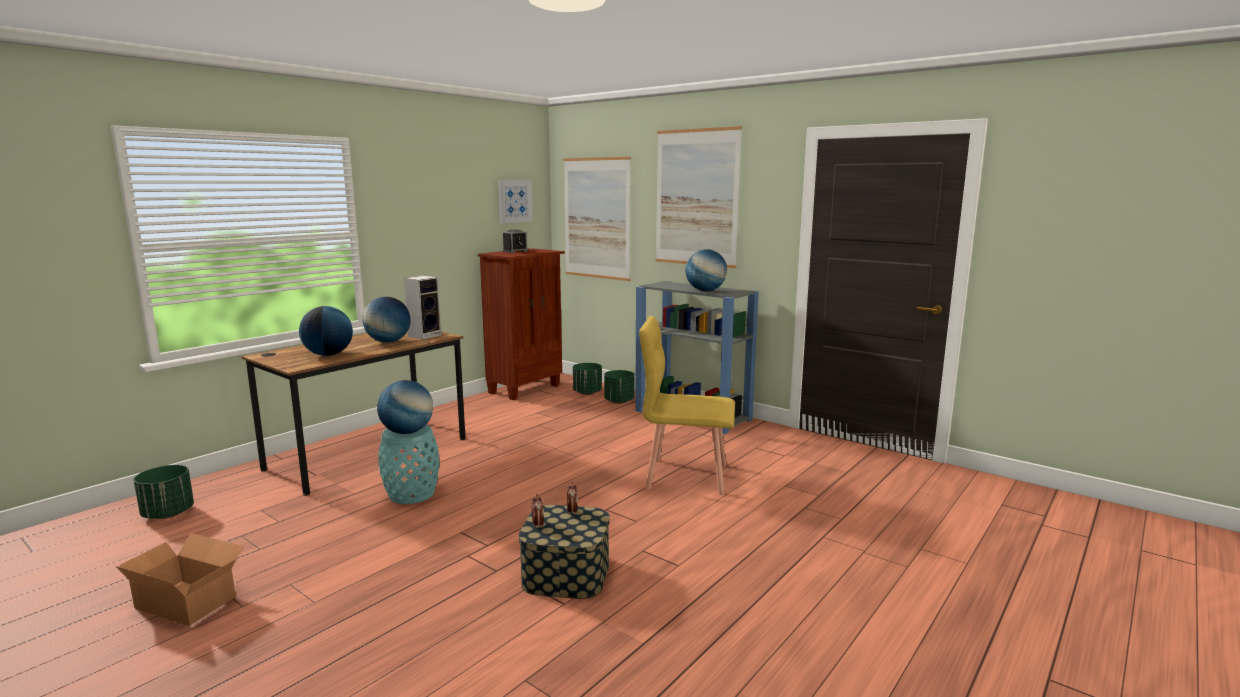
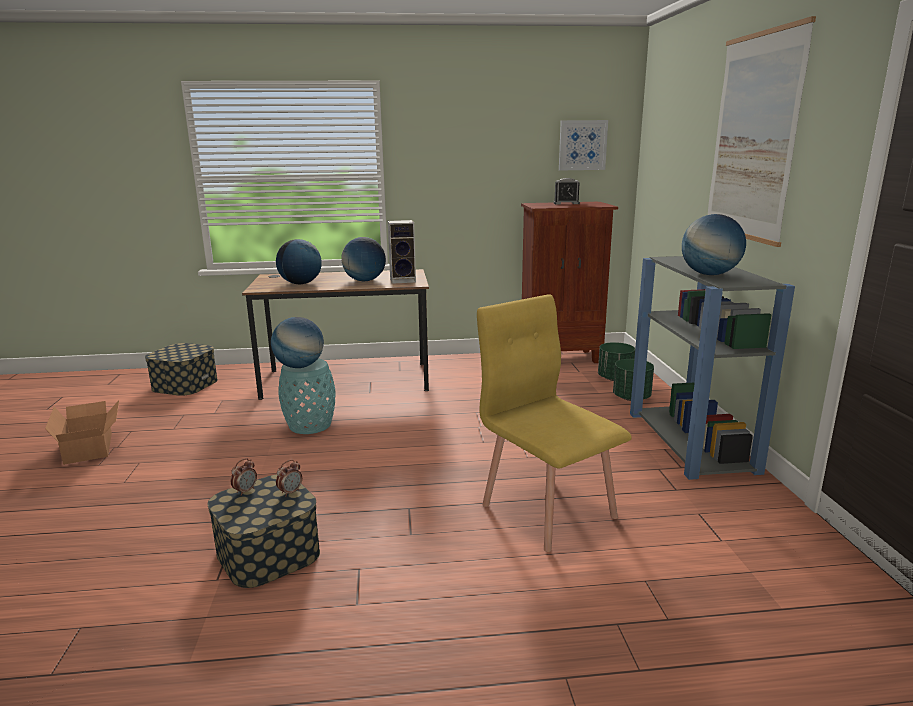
camera: 45 degrees right, 5 degrees up
(168, 514) = (185, 384): green planter -> storage box
(597, 218) = (668, 167): picture -> none

